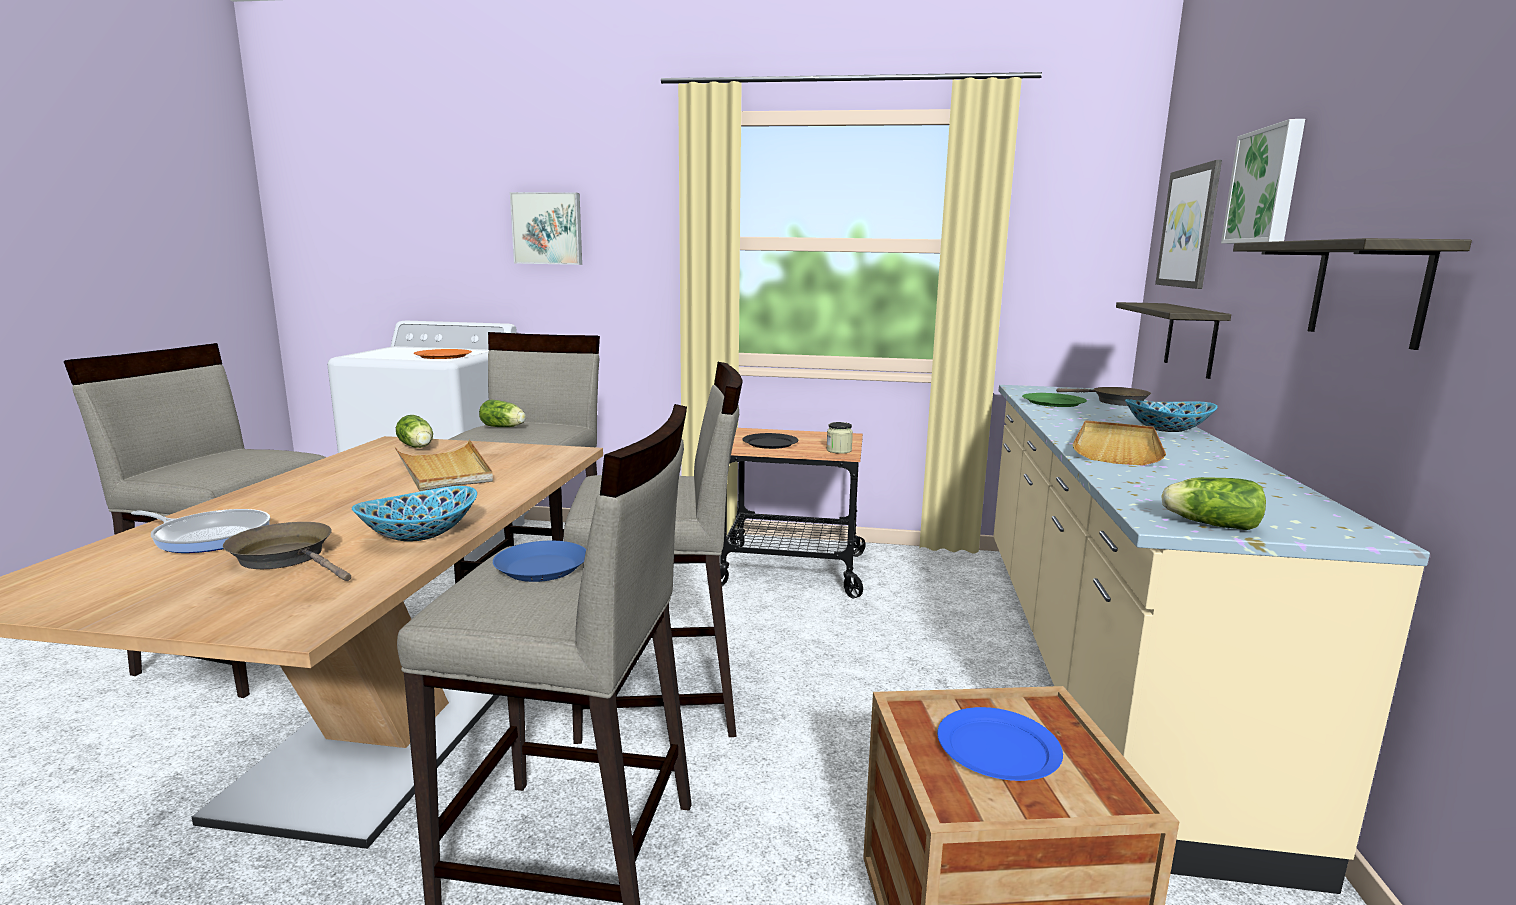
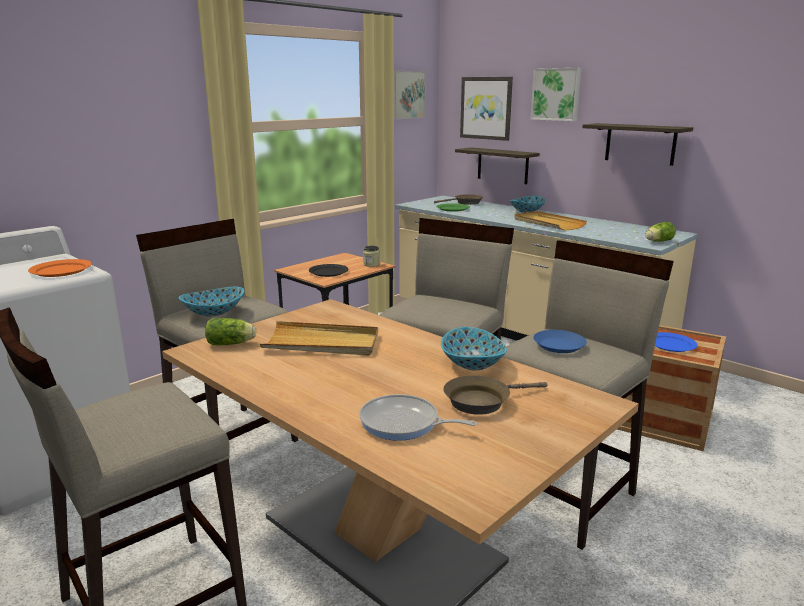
camera: 55 degrees left, 5 degrees up
(209, 536) = (403, 423): frying pan -> frying pan turned 120 degrees counterclockwise
(504, 427) = (213, 313): lettuce -> bowl
(548, 228) = (72, 125): picture -> picture (406, 95)

